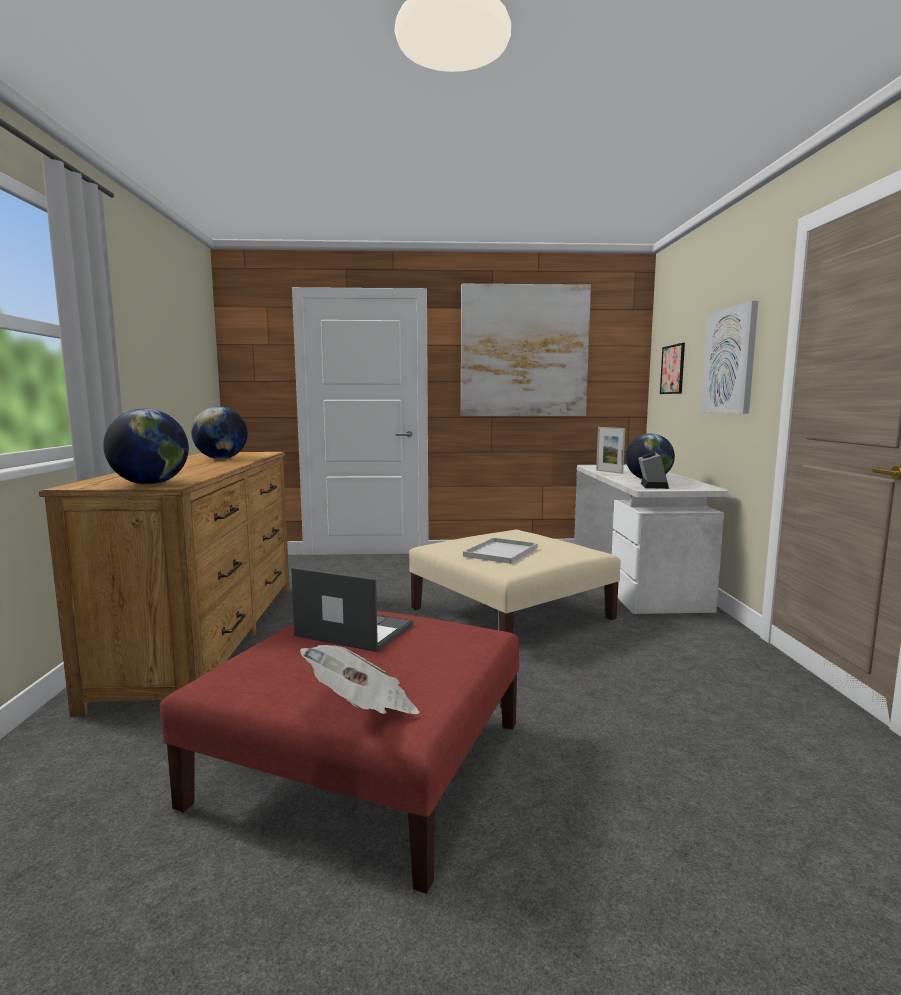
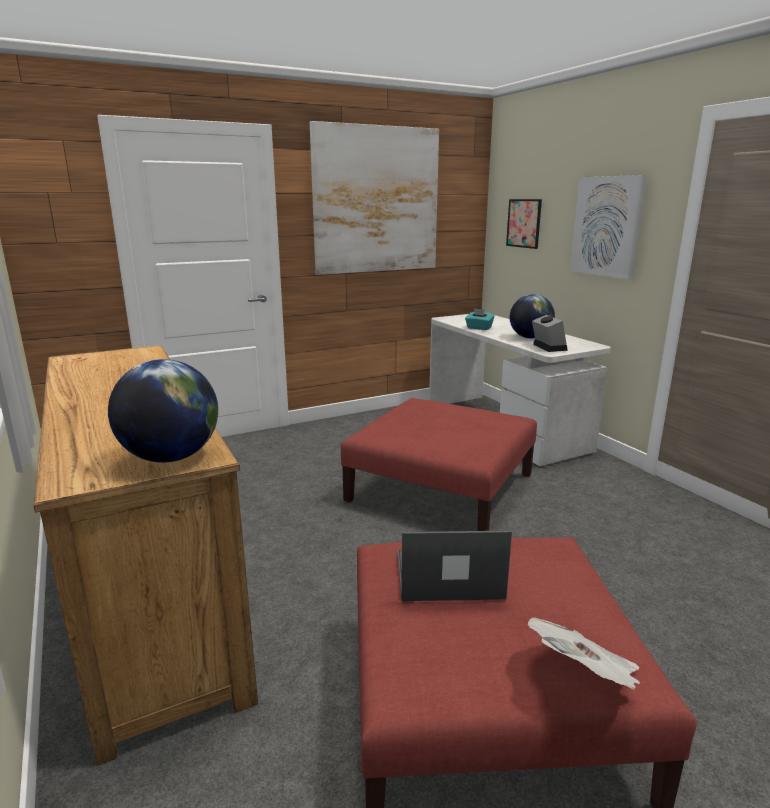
camera: 25 degrees left, 10 degrees up
(221, 458) = (118, 373): globe -> none
(501, 552) = (443, 434): white tray -> none
(511, 613) = (441, 487): beige ottoman -> red ottoman
(609, 472) = (479, 328): picture frame -> turquoise tissue box

